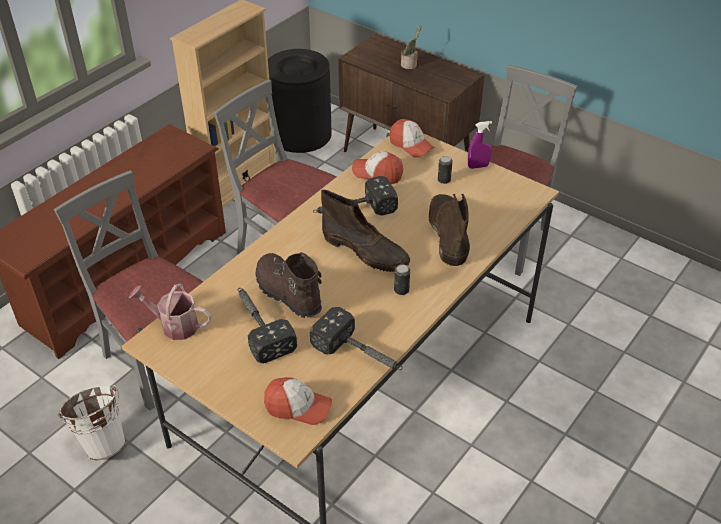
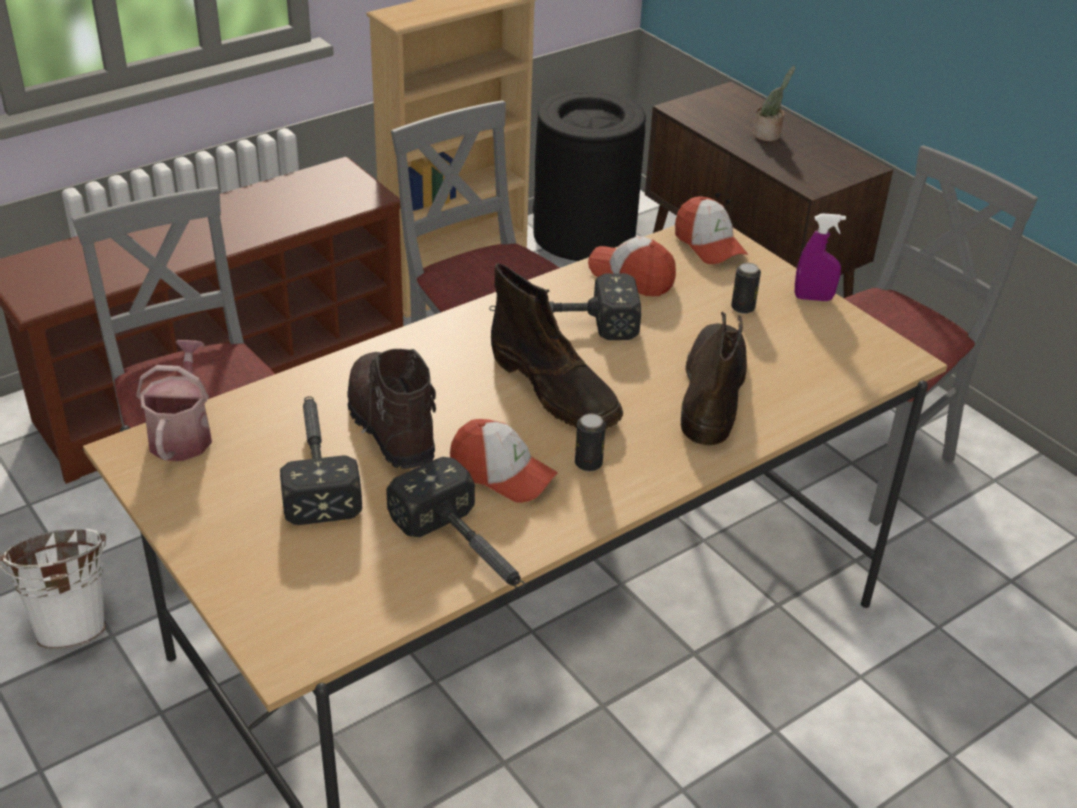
camera: 15 degrees right, 5 degrees down
(174, 325) = (182, 433): watering can -> watering can turned 60 degrees clockwise
(298, 407) = (318, 609): cap -> cap (502, 474)

